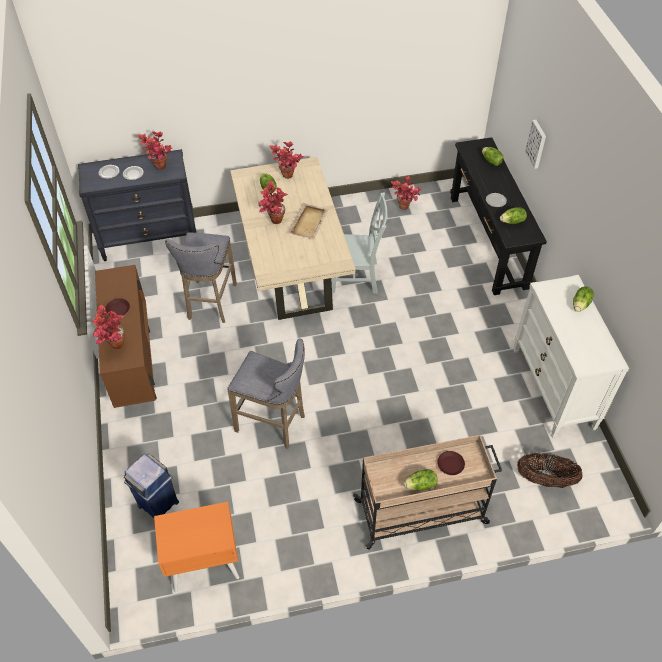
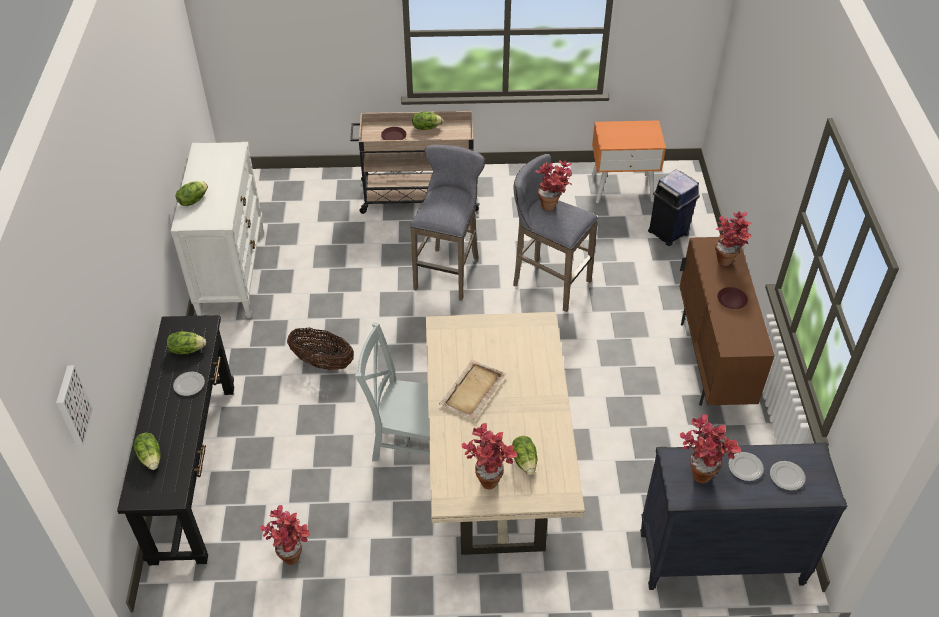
camera: 170 degrees left, 5 degrees down
(211, 304) = (618, 432): grey stool -> grey stool (448, 271)
(273, 222) = (524, 399): potted plant -> potted plant (553, 205)
(537, 144) = (117, 326): picture -> picture (71, 405)
(545, 479) = (292, 203): basket -> basket (322, 362)

